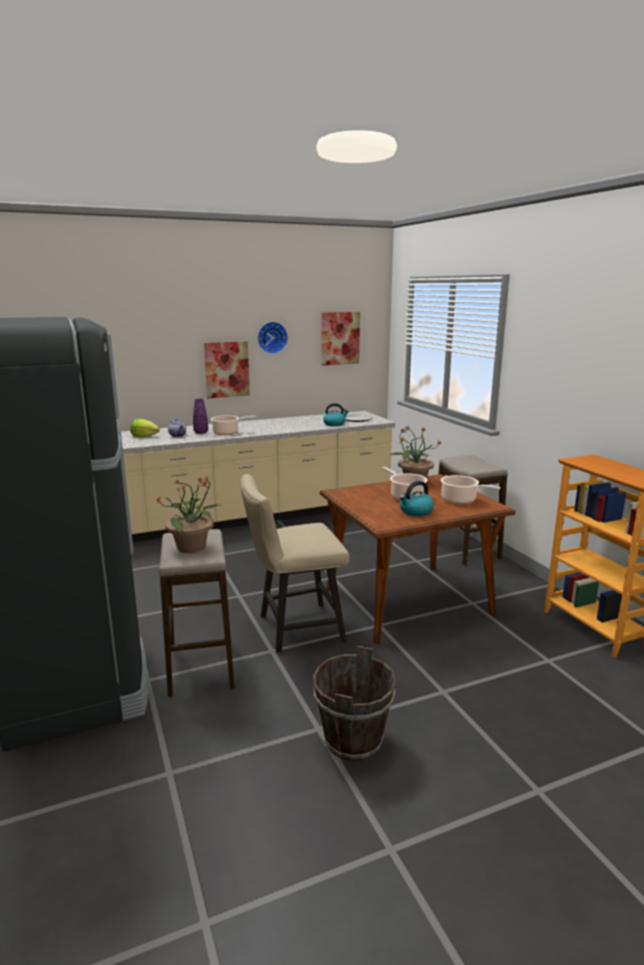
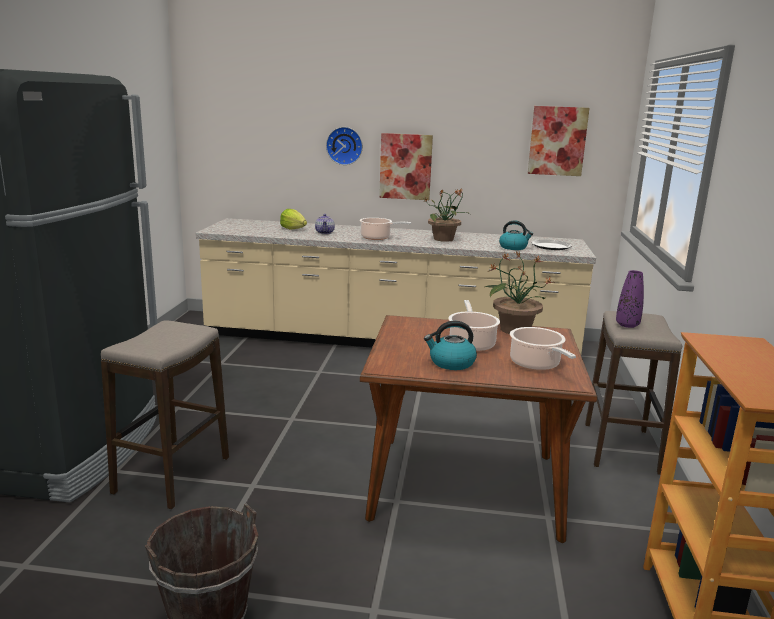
camera: 30 degrees right, 0 degrees up
(192, 547) = (161, 338): potted plant -> potted plant (444, 239)
(201, 432) = (352, 233): purple vase -> purple vase (627, 325)
(272, 337) = (464, 133): wall clock -> wall clock (344, 145)
(294, 629) = (301, 471): beige chair -> none

